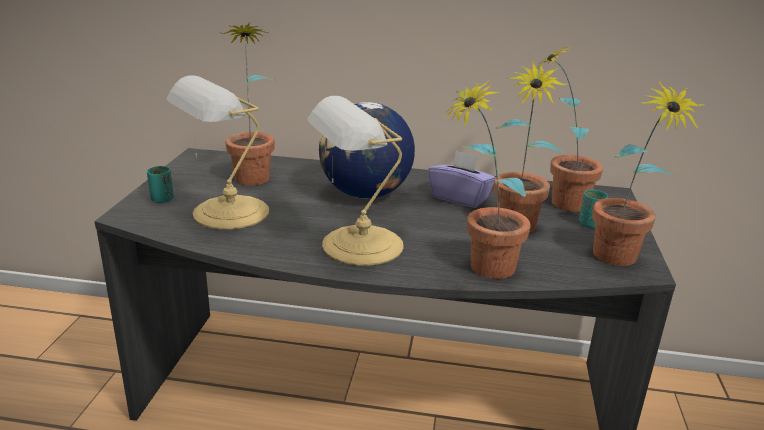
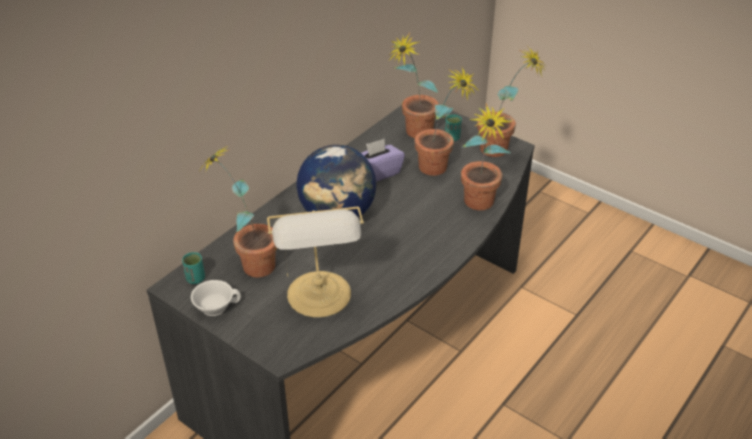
camera: 60 degrees left, 15 degrees up
(162, 199) = (264, 329): turquoise cup -> turquoise cup (195, 278)
(183, 174) = (215, 305): none -> white cup
(358, 246) = (417, 246): table lamp -> none

